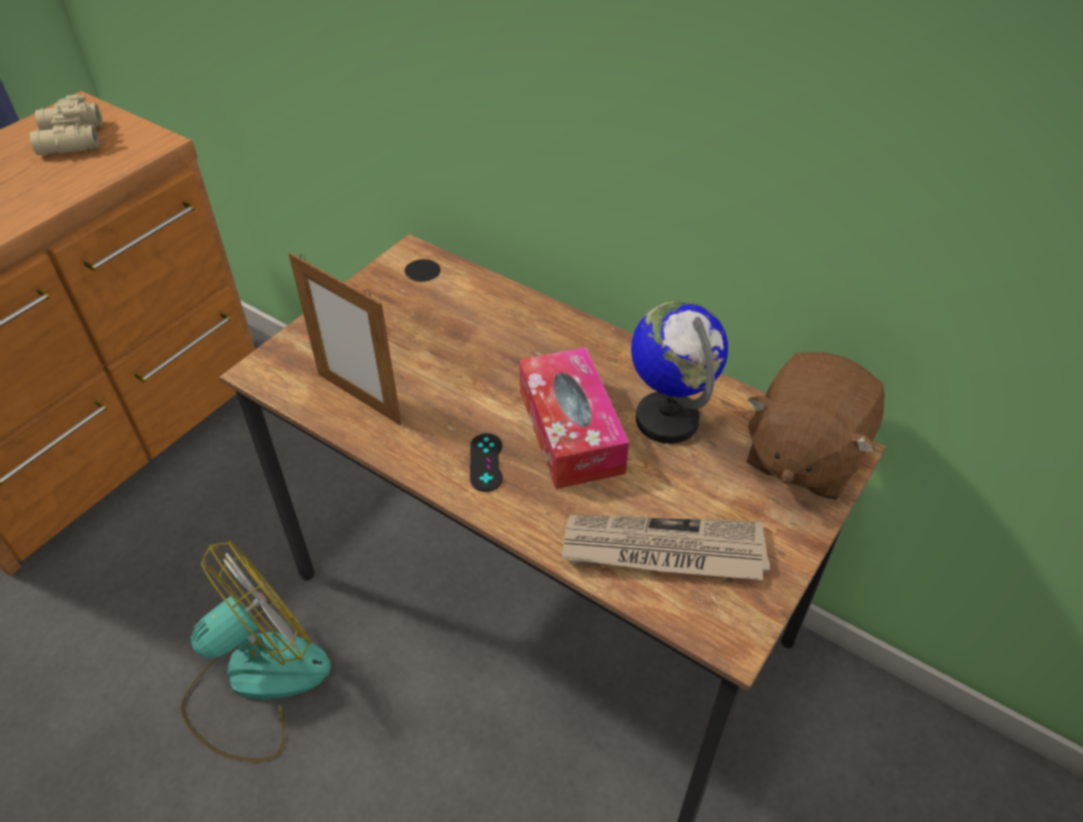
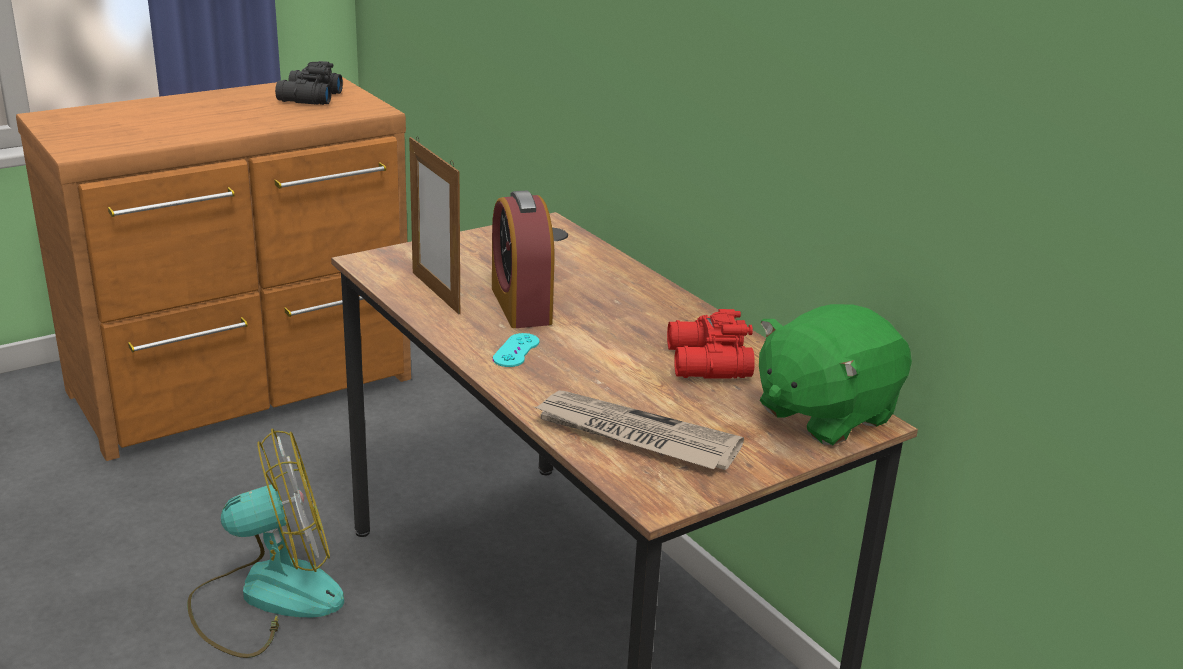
camera: 20 degrees right, 20 degrees down
(69, 140) = (308, 98): beige binoculars -> black binoculars
(453, 391) = (521, 305): none -> alarm clock
(486, 462) = (516, 350): black game controller -> turquoise game controller
(570, 431) = (608, 350): tissue box -> none
(667, 419) = (706, 363): globe -> red binoculars
(803, 455) = (824, 414): brown plush toy -> green plush toy

